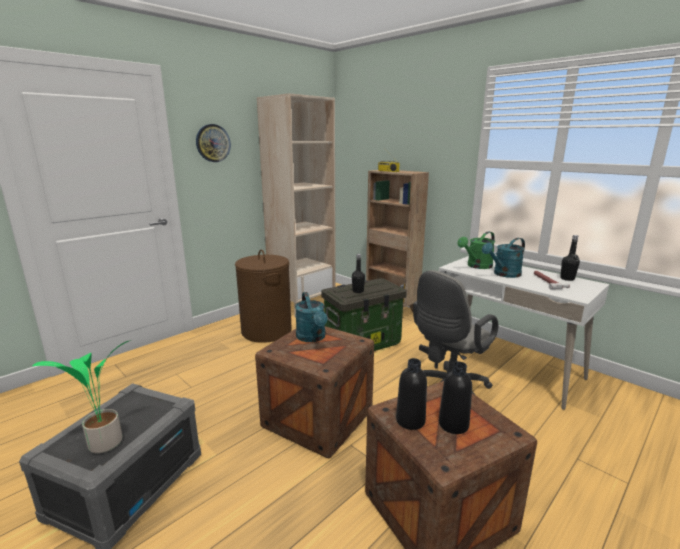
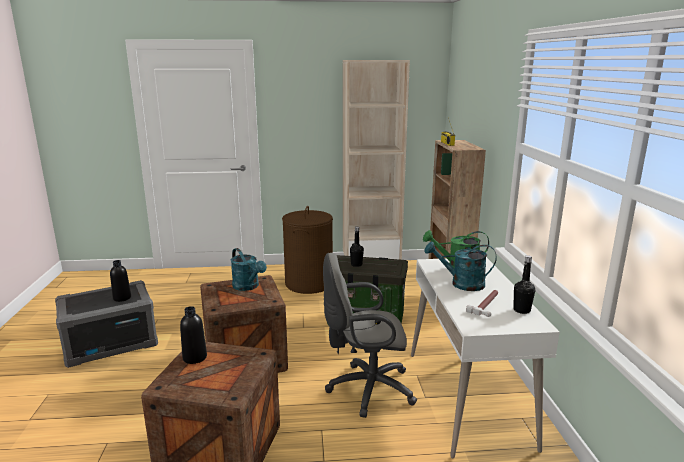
camera: 40 degrees right, 0 degrees up
(103, 445) = (86, 306): potted plant -> none
(213, 143) = (295, 103): wall clock -> none
(312, 338) = (248, 287): turquoise watering can -> turquoise watering can turned 60 degrees counterclockwise
(453, 424) = (211, 372): black bottle -> black bottle (122, 298)

